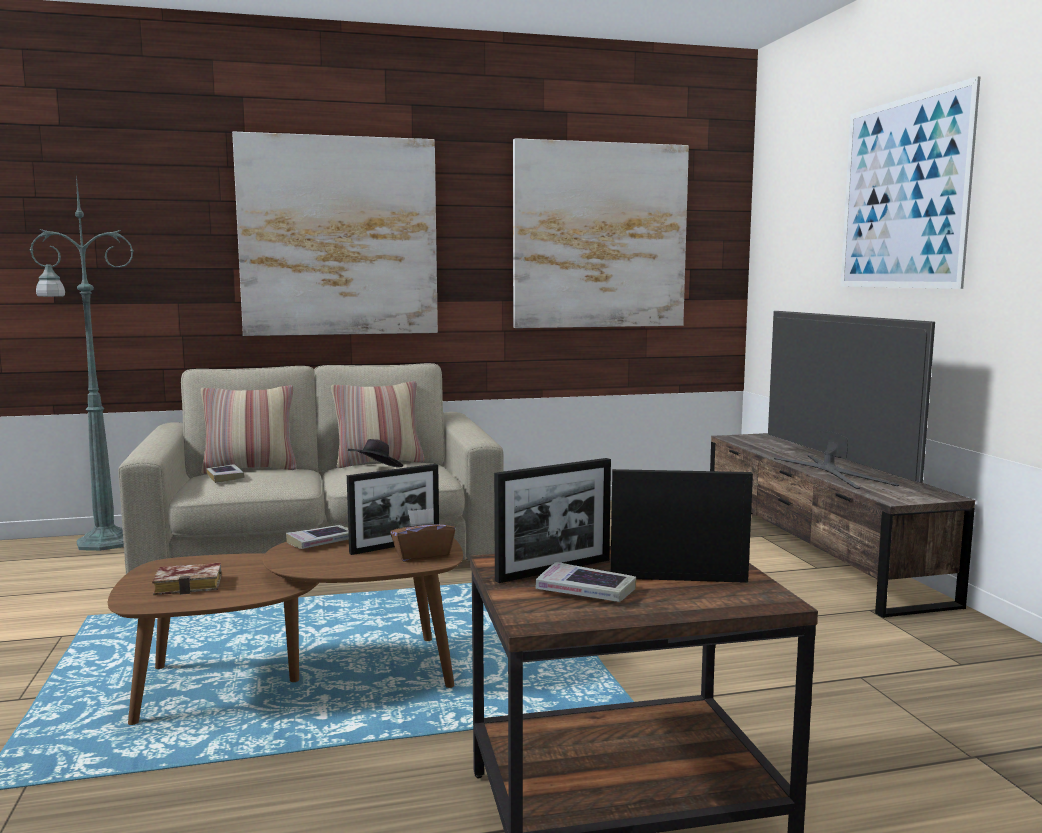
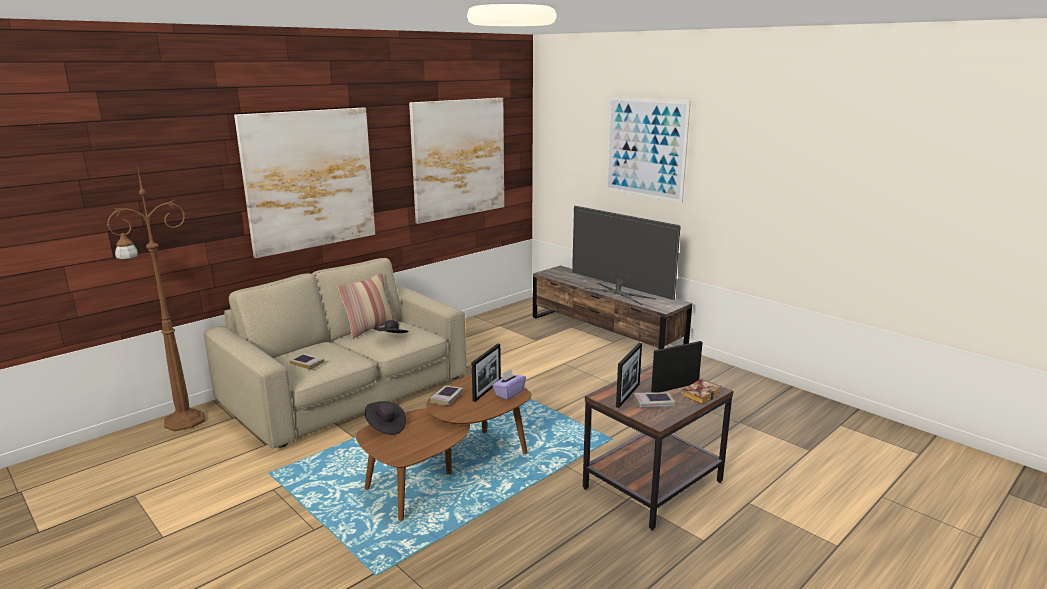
camera: 30 degrees left, 10 degrees up
(102, 542) = (182, 421): green floor lamp -> brown floor lamp
(191, 585) = (408, 440): book -> book (700, 394)
(195, 563) = (385, 427): none -> black hat
(250, 469) = (295, 351): pillow -> none
(422, 555) = (509, 393): brown tissue box -> purple tissue box

